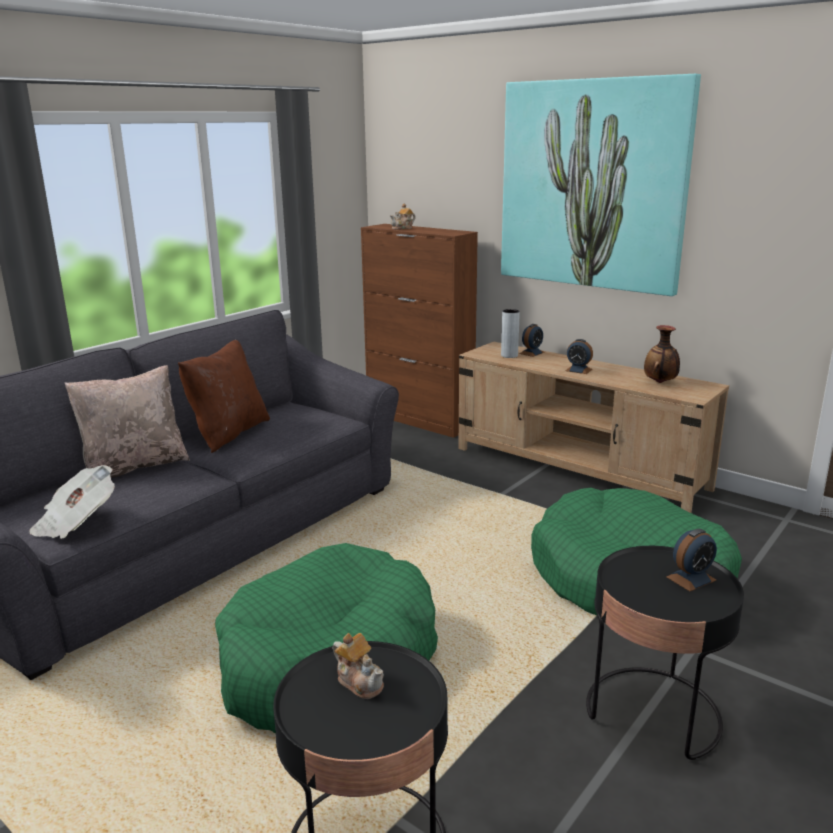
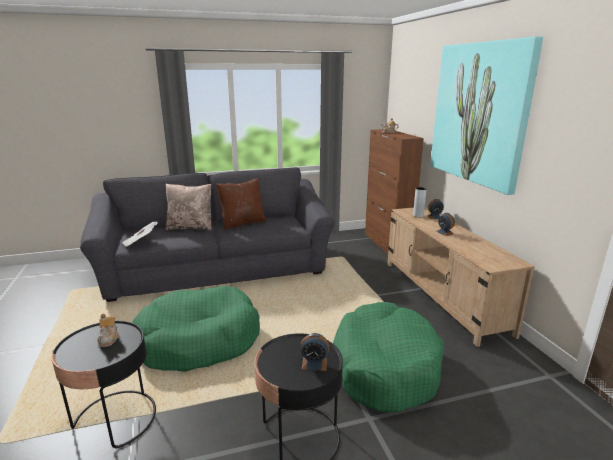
camera: 35 degrees right, 0 degrees up
(660, 382) = (485, 252): vase -> none

